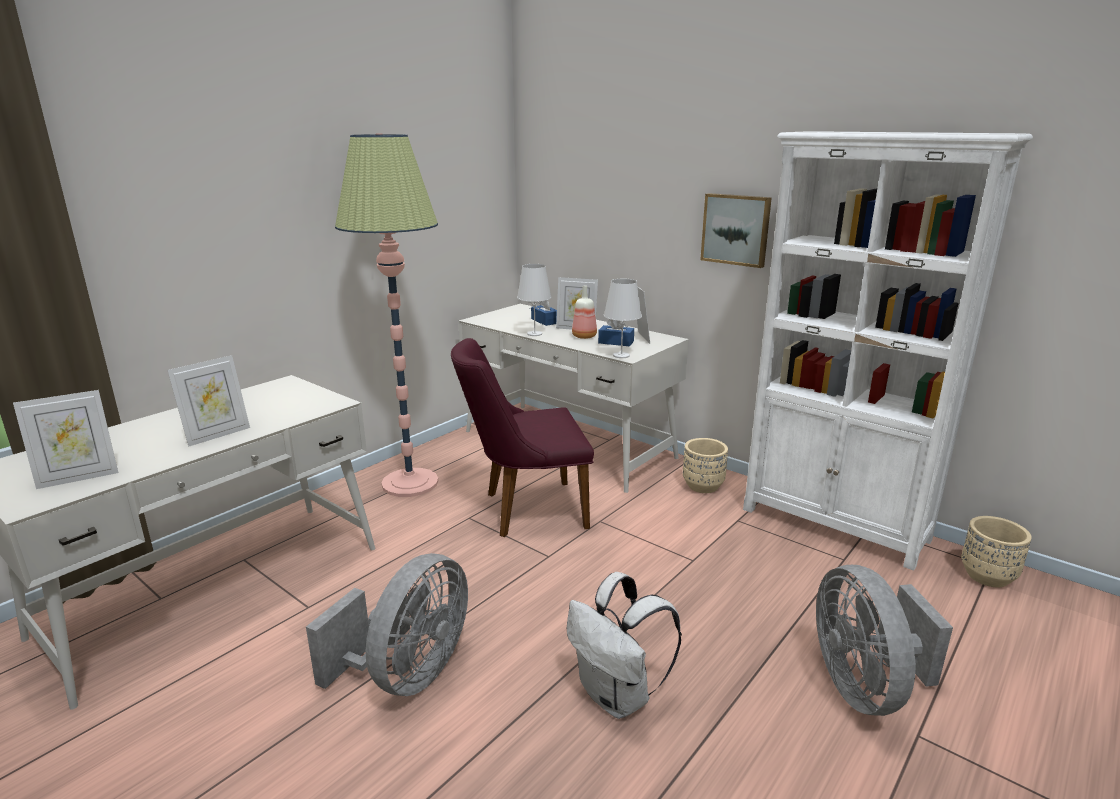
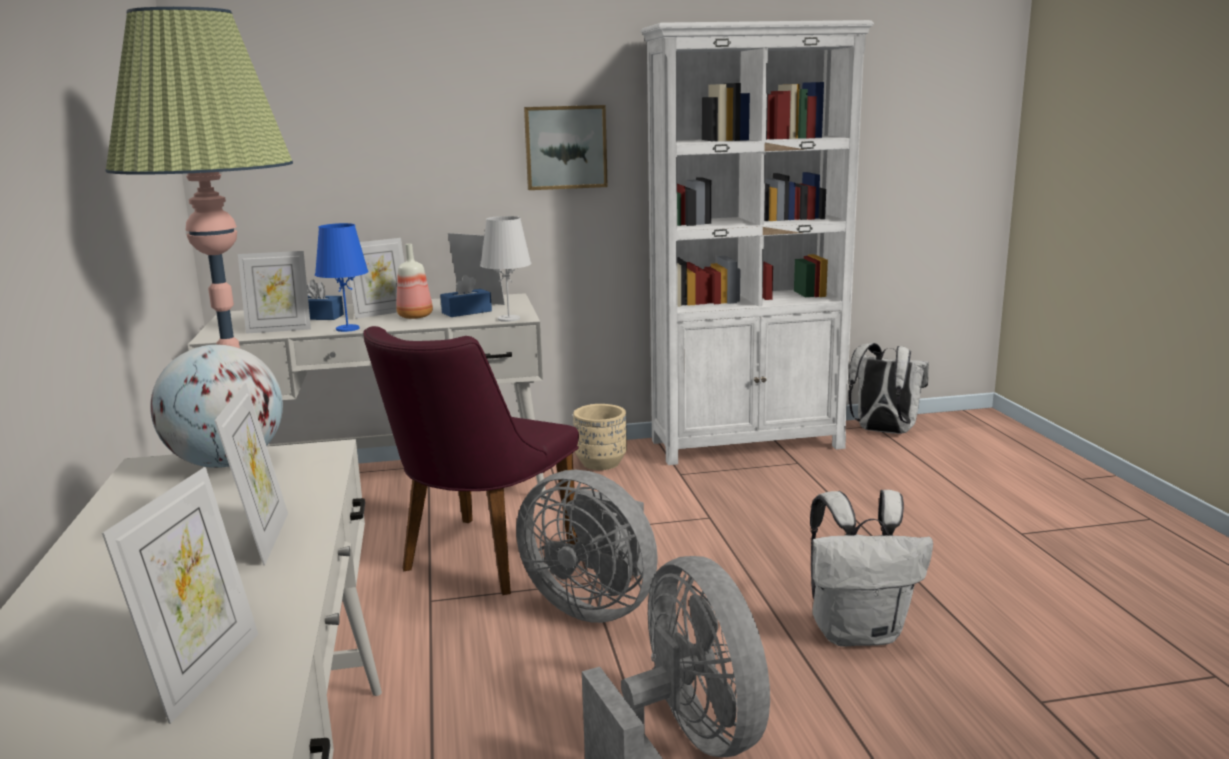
camera: 50 degrees left, 5 degrees down
(301, 393) = (226, 463): none -> globe
(509, 324) = (279, 330): none -> picture frame
(535, 334) = (347, 328): white table lamp -> blue table lamp
(864, 687) = (955, 527): grey fan -> grey fan (593, 605)
(987, 576) = (883, 432): beige planter -> white backpack

